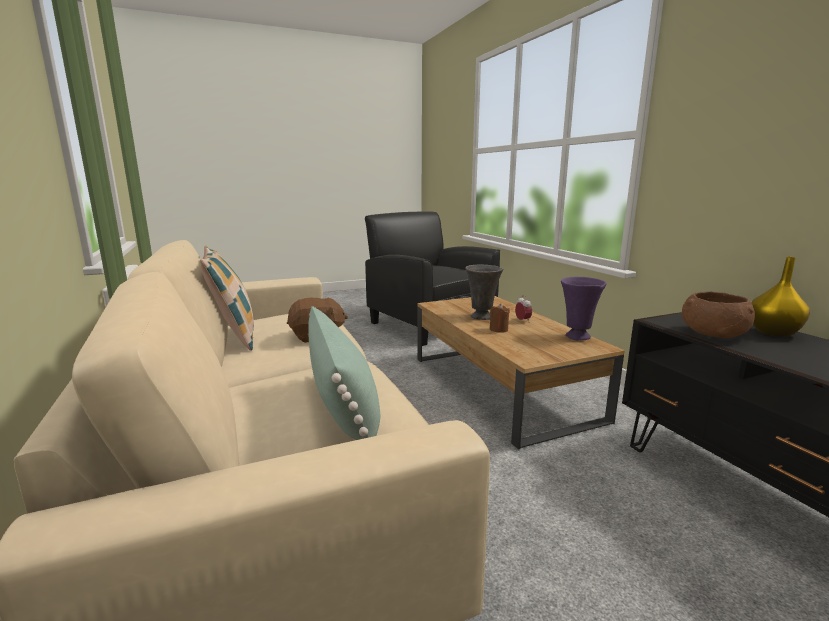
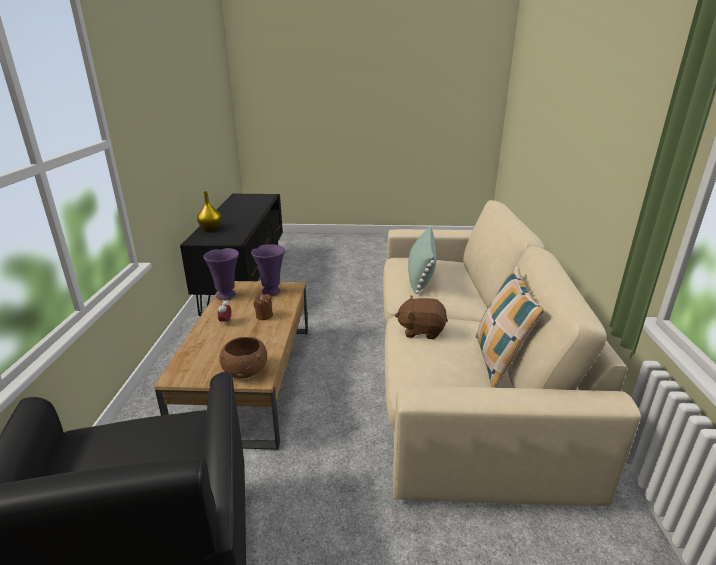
camera: 155 degrees left, 10 degrees up
(482, 317) = (249, 336): grey vase -> none
(541, 350) = (271, 291): none -> purple vase
(713, 333) = (236, 233): brown bowl -> brown bowl (245, 370)

